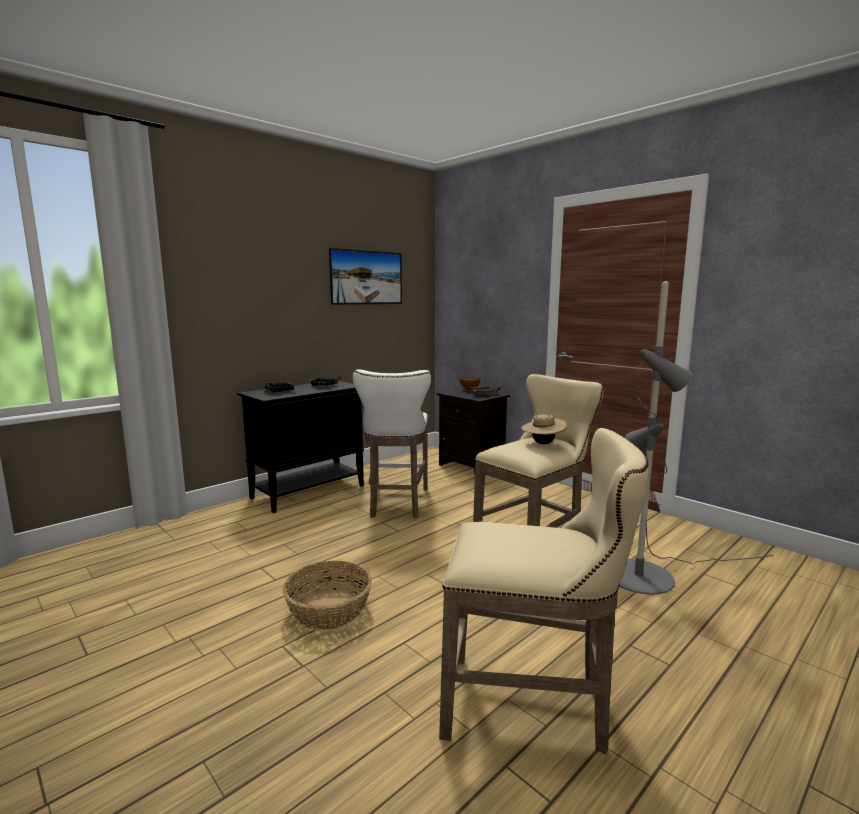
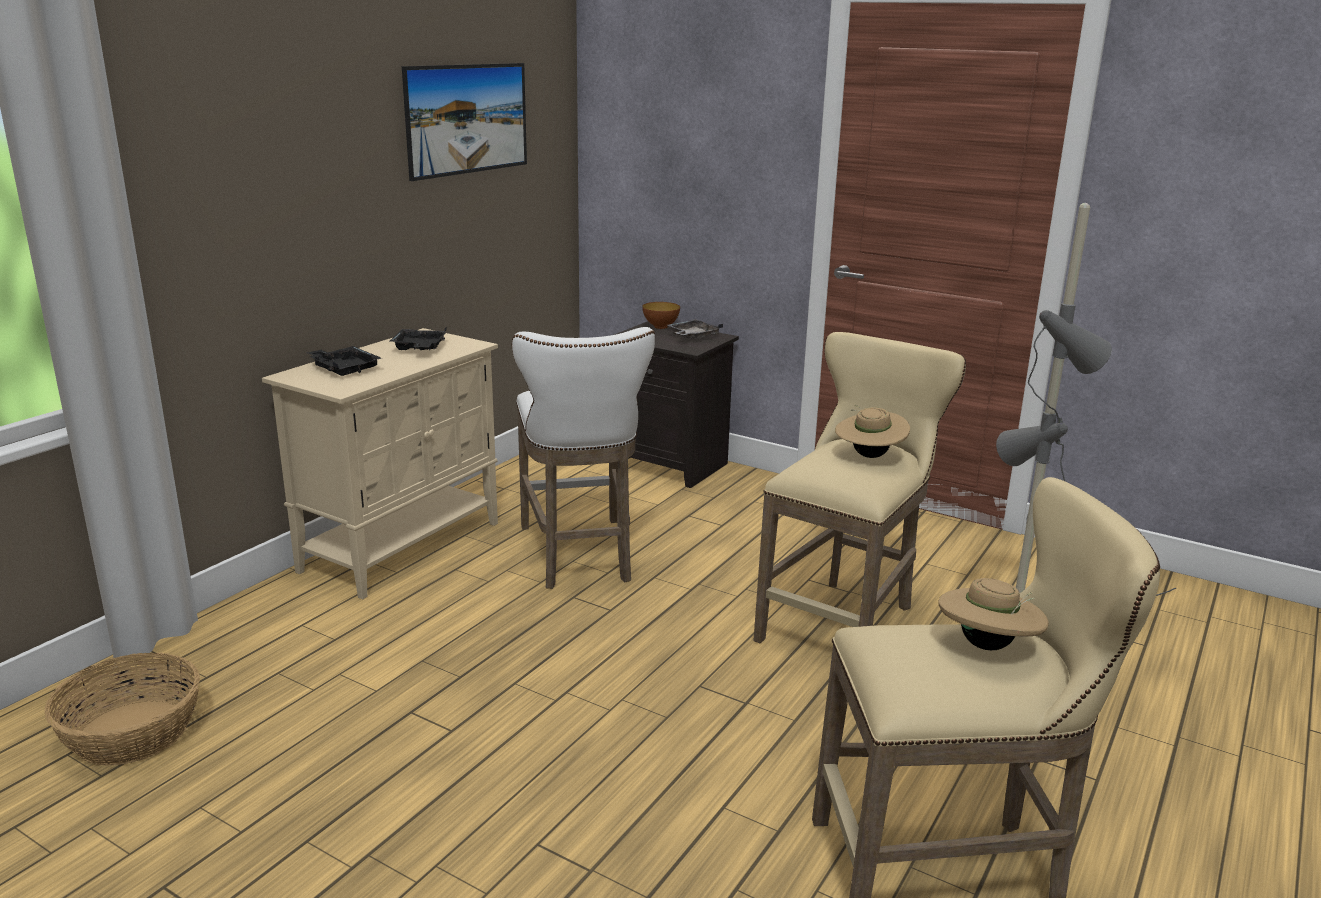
camera: 15 degrees left, 10 degrees up
(309, 491) = (402, 546): black cabinet -> beige cabinet
(328, 610) = (576, 772): basket -> basket (132, 732)
(546, 536) = (987, 646): none -> beige hat

